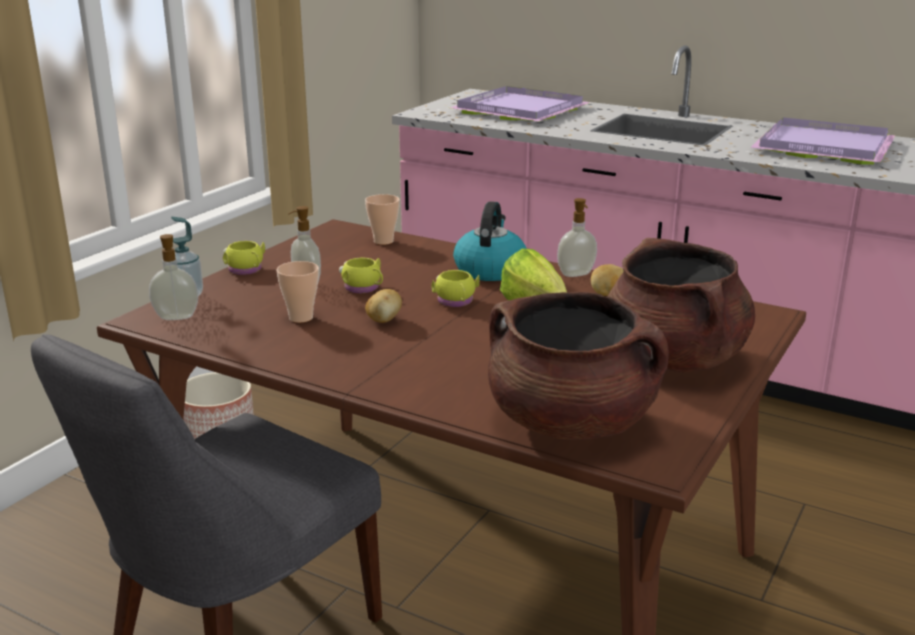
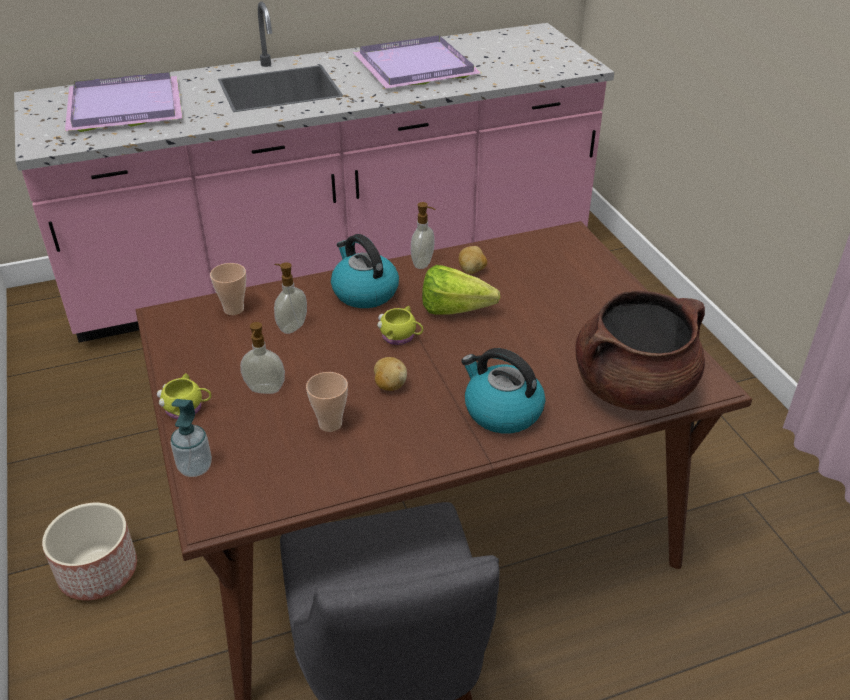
camera: 50 degrees left, 15 degrees up
(176, 317) = (235, 493): soap dispenser -> soap dispenser (291, 326)
(364, 288) = (316, 365): yellow mug -> none
(425, 374) = (501, 411): none -> kettle
(674, 359) = (592, 302): brown cooking pot -> none

